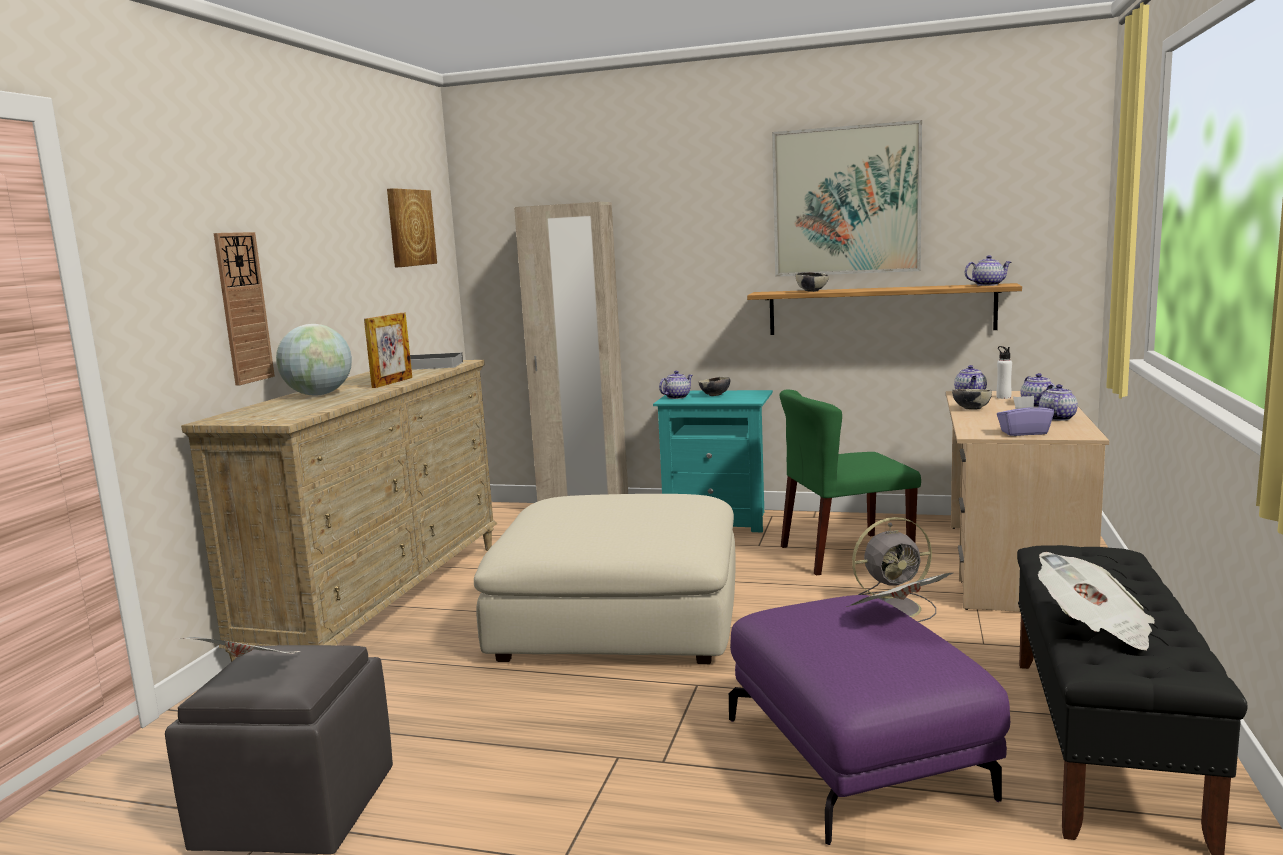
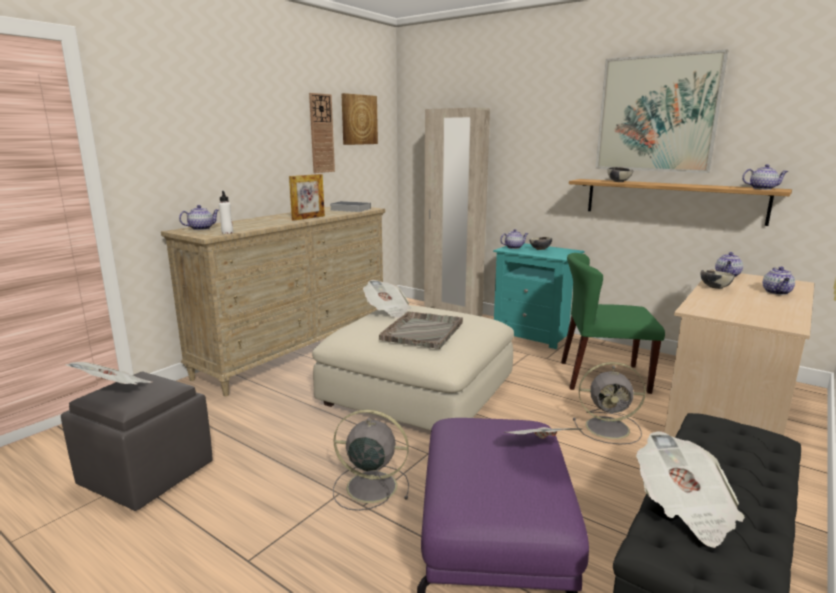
camera: 20 degrees right, 5 degrees up
(243, 308) = (217, 163): wall clock -> wall clock (321, 133)
(319, 394) = (258, 221): globe -> none
(552, 506) = (387, 311): none -> newspaper
(631, 521) = (423, 331): none -> grey tray
(652, 739) = (369, 486): none -> grey fan
(1003, 397) = (753, 281): white bottle -> white bottle (227, 232)
(1023, 433) = (737, 315): purple tissue box -> none
(1057, 418) = (781, 307): teapot -> teapot (201, 228)

